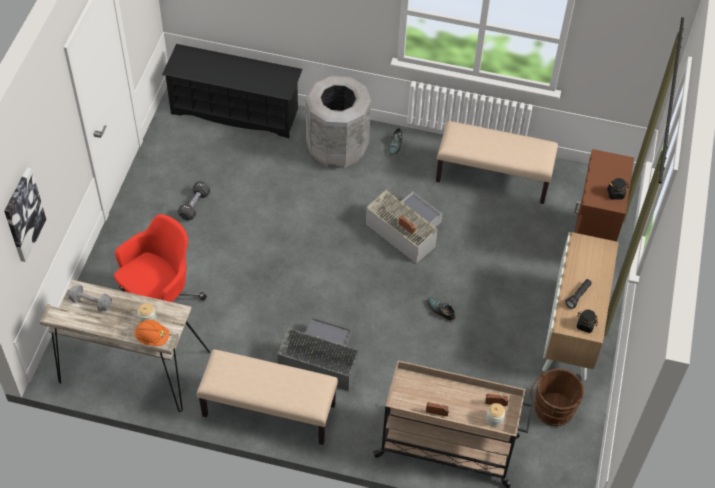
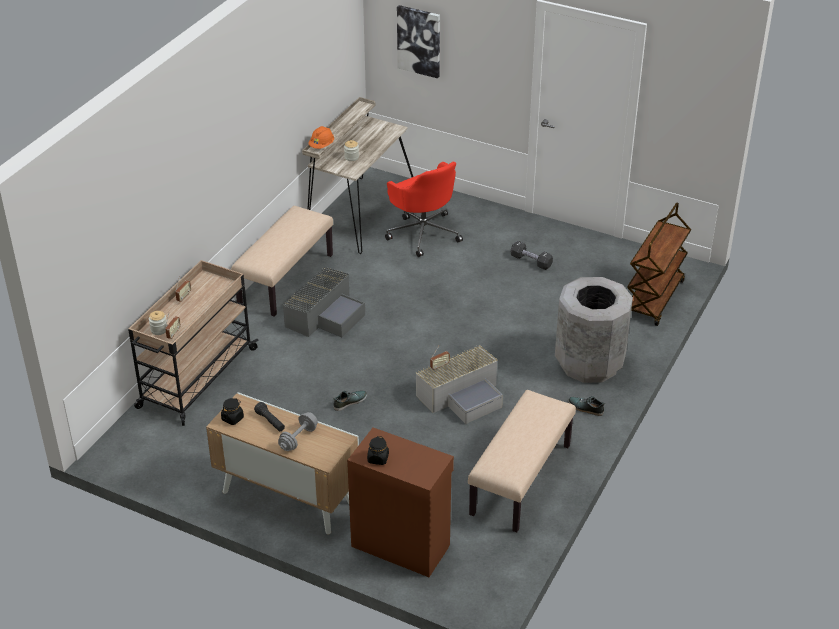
camera: 105 degrees right, 15 degrees down
(91, 303) = (379, 133): grey dumbbell -> grey dumbbell (298, 439)
(235, 111) = (654, 299): black shoe rack -> brown cart
(552, 411) = (199, 458): brown bucket -> none

